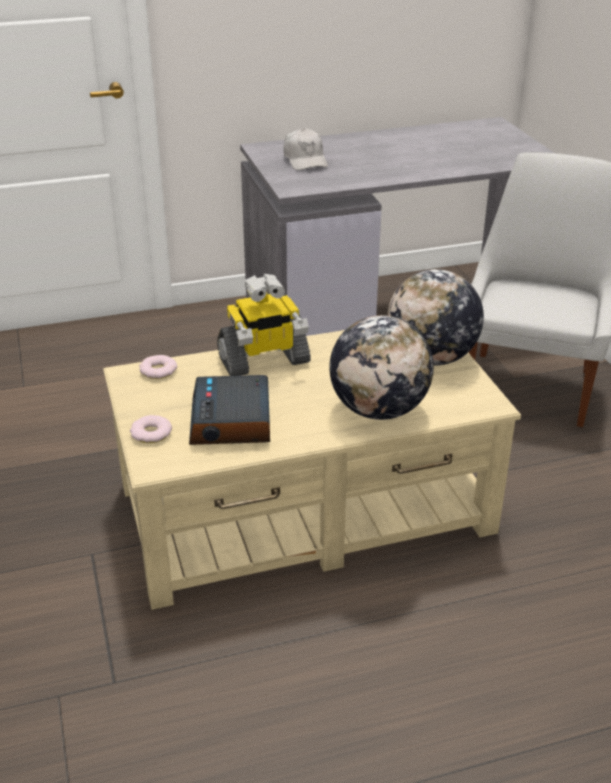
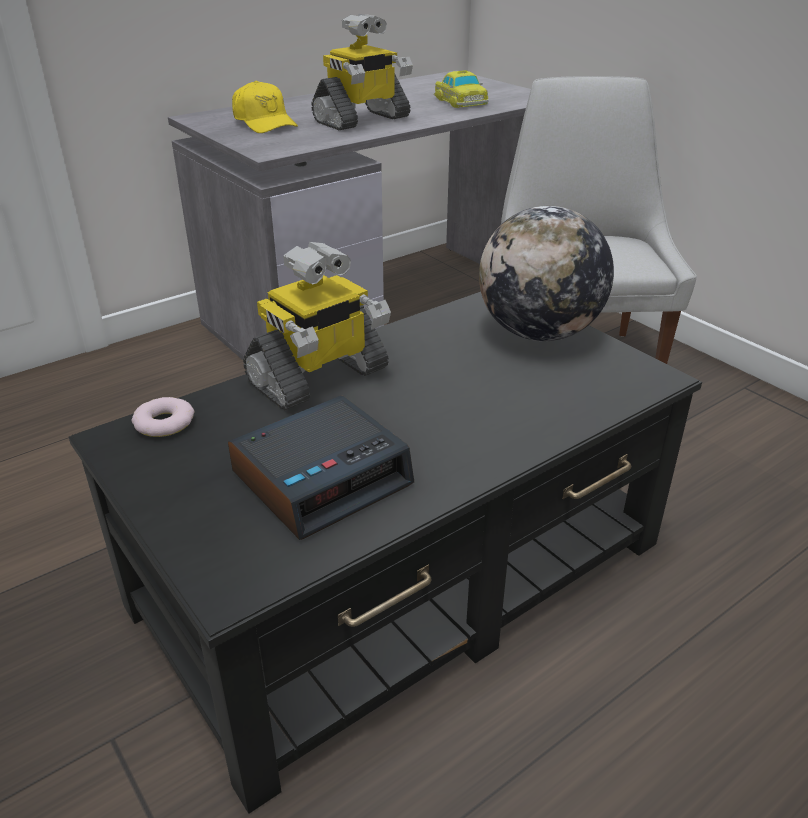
camera: 20 degrees left, 0 degrees up
(151, 433) = (199, 528): donut -> none
(232, 421) = (322, 477): alarm clock -> alarm clock turned 105 degrees counterclockwise
(305, 160) = (264, 123): white cap -> yellow cap
(306, 509) = (405, 574): beige coffee table -> black coffee table
(379, 410) = (524, 413): globe -> none
(380, 166) = (362, 120): none -> toy robot
(473, 155) = (459, 101): none -> toy car

